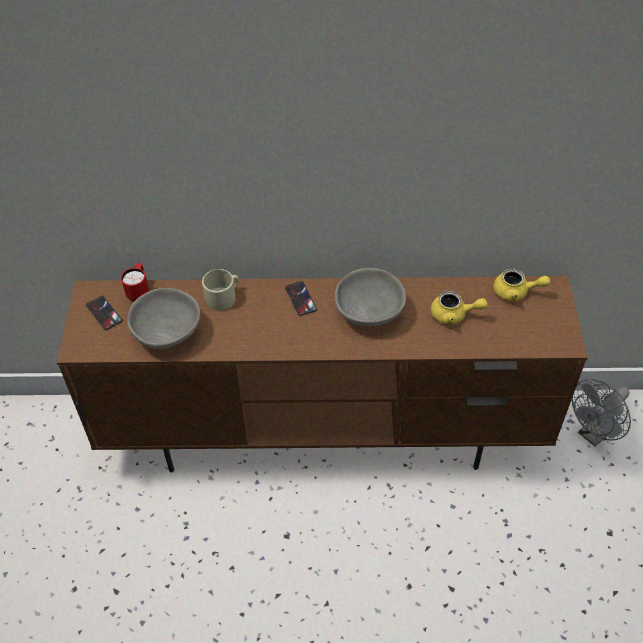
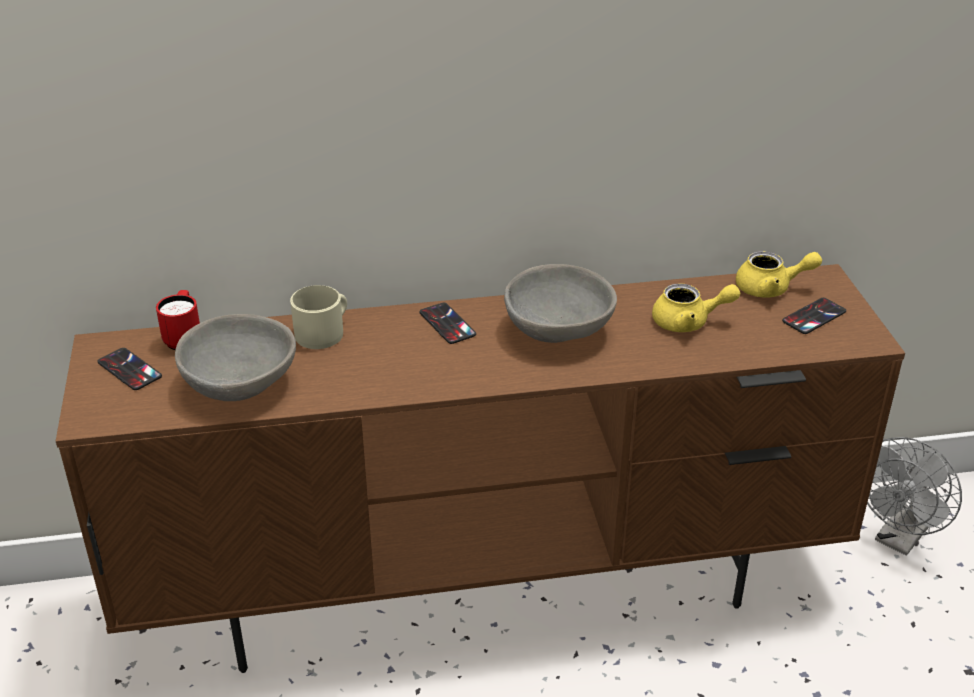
camera: 10 degrees left, 15 degrees down
(537, 320) = (814, 316): none -> phone

